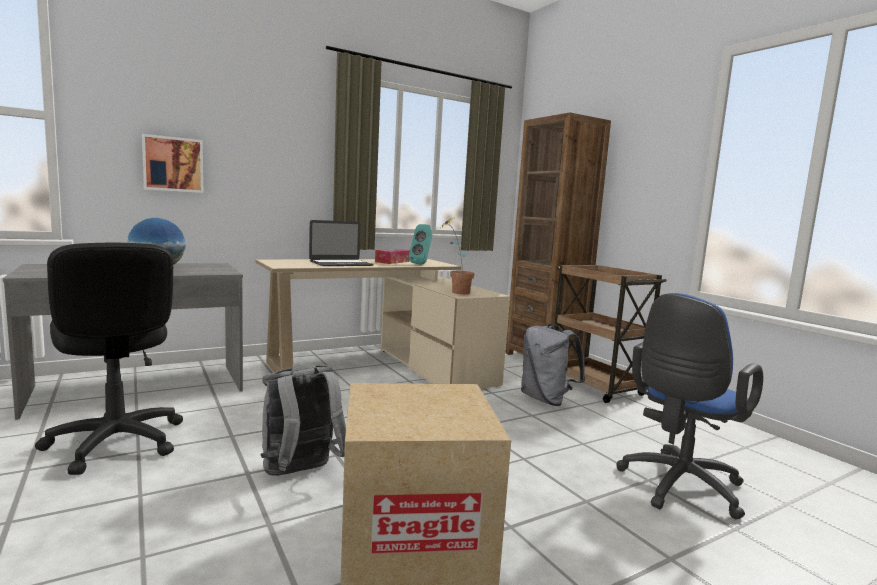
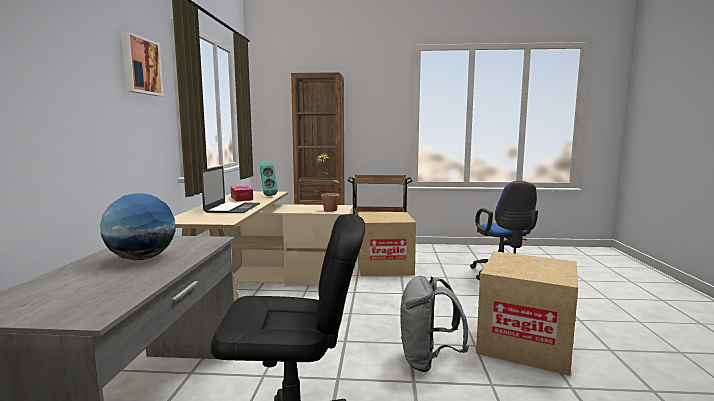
camera: 55 degrees left, 0 degrees up
(173, 164) = (49, 118): picture -> picture (140, 66)
(546, 400) = (384, 267): grey backpack -> cardboard box

